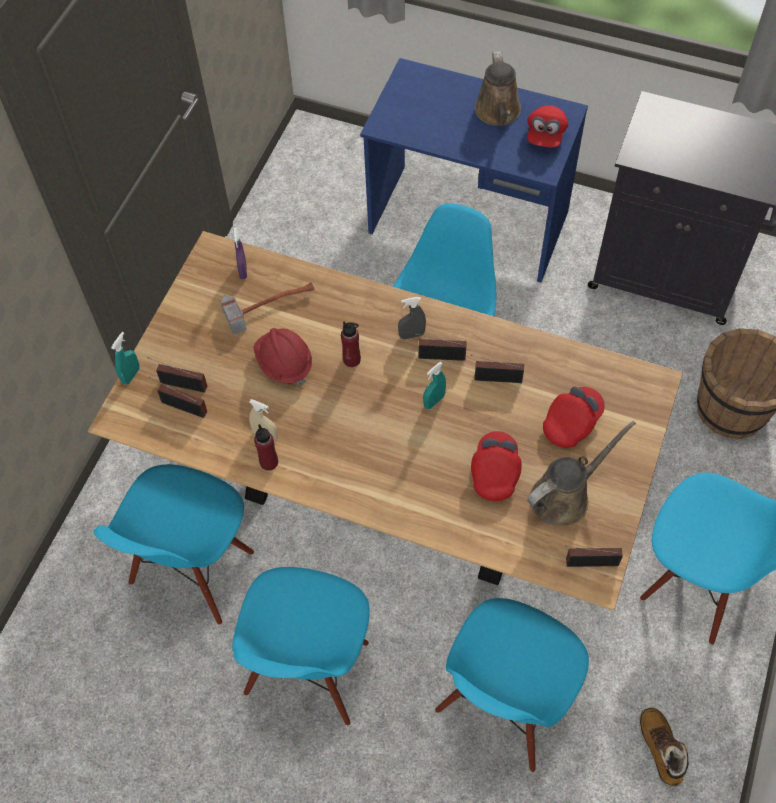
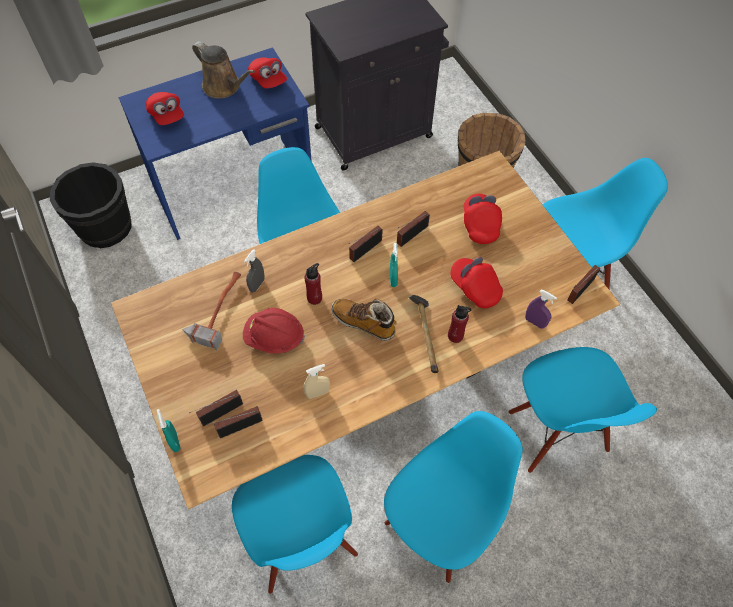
camera: 50 degrees left, 0 degrees up
(243, 271) = (173, 304): purple spray bottle -> purple spray bottle (535, 322)
(269, 462) = (340, 407): red bottle -> red bottle (455, 336)
(308, 670) = (439, 525): blue chair -> blue chair turned 105 degrees counterclockwise
(323, 174) = (105, 227): none -> black bucket
(402, 471) = (425, 336): none -> hammer
(411, 335) = (333, 252): grey spray bottle -> grey spray bottle (257, 285)
(419, 104) = (167, 115): none -> red cap
(564, 496) = (525, 267): brown watering can -> none
(660, 749) = (646, 376): boot -> boot (364, 323)

